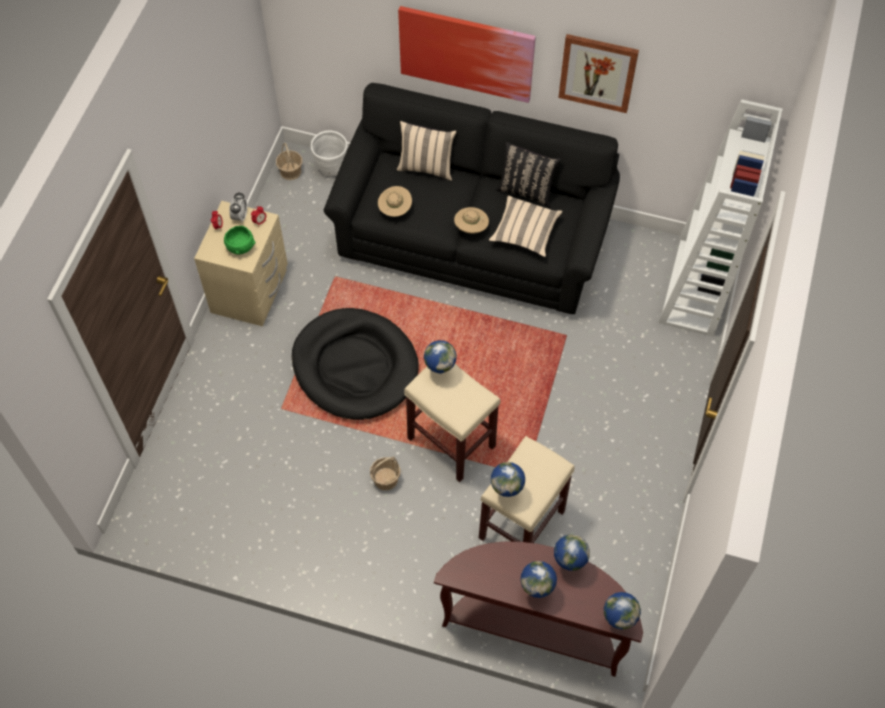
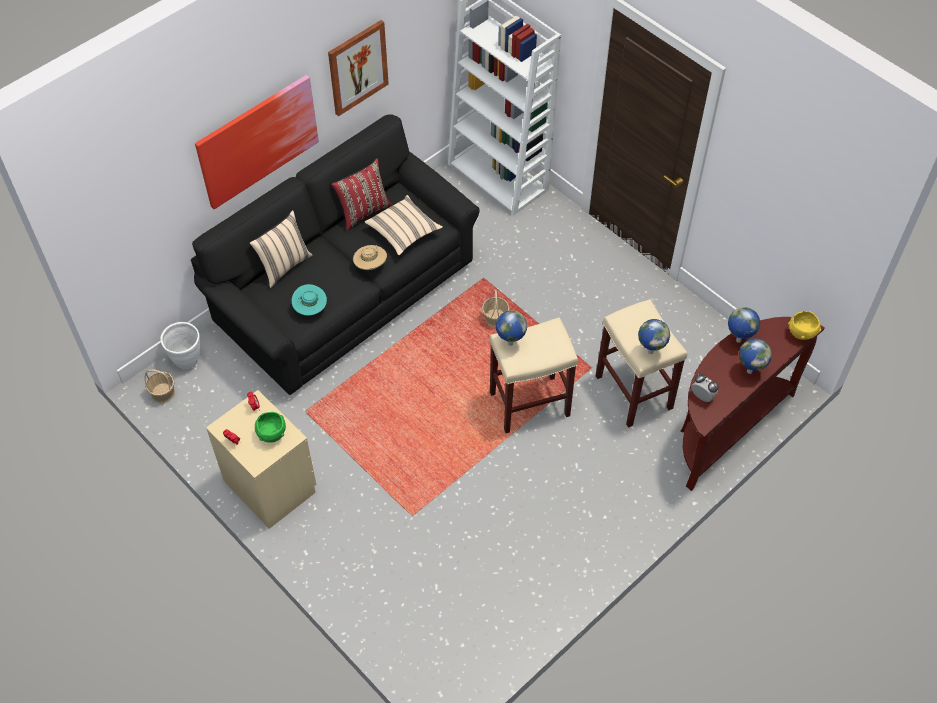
camera: 60 degrees left, 5 degrees down
(240, 216) = (236, 420): alarm clock -> alarm clock (702, 396)
(355, 366) = (409, 439): black dog bed -> none
(386, 479) = (534, 467): basket -> basket (495, 318)
(395, 209) = (310, 308): beige hat -> turquoise hat
(526, 191) = (363, 211): black pillow -> red pillow
(617, 621) = (801, 333): globe -> yellow bowl

